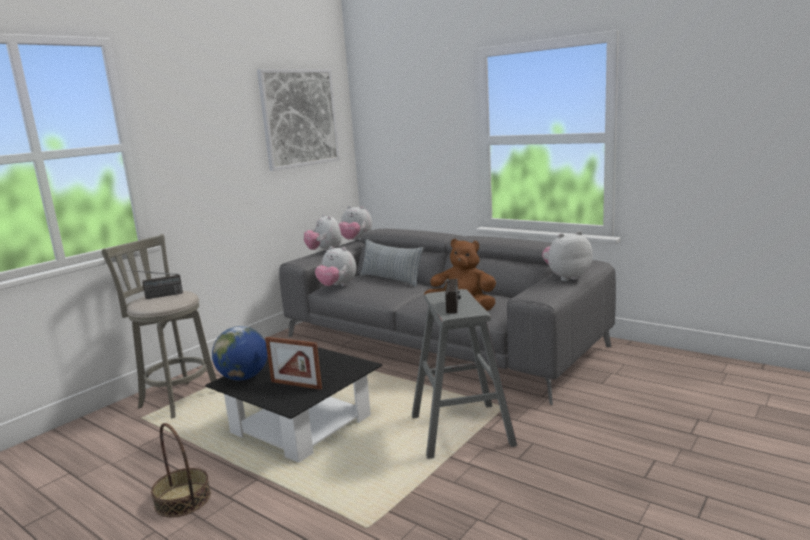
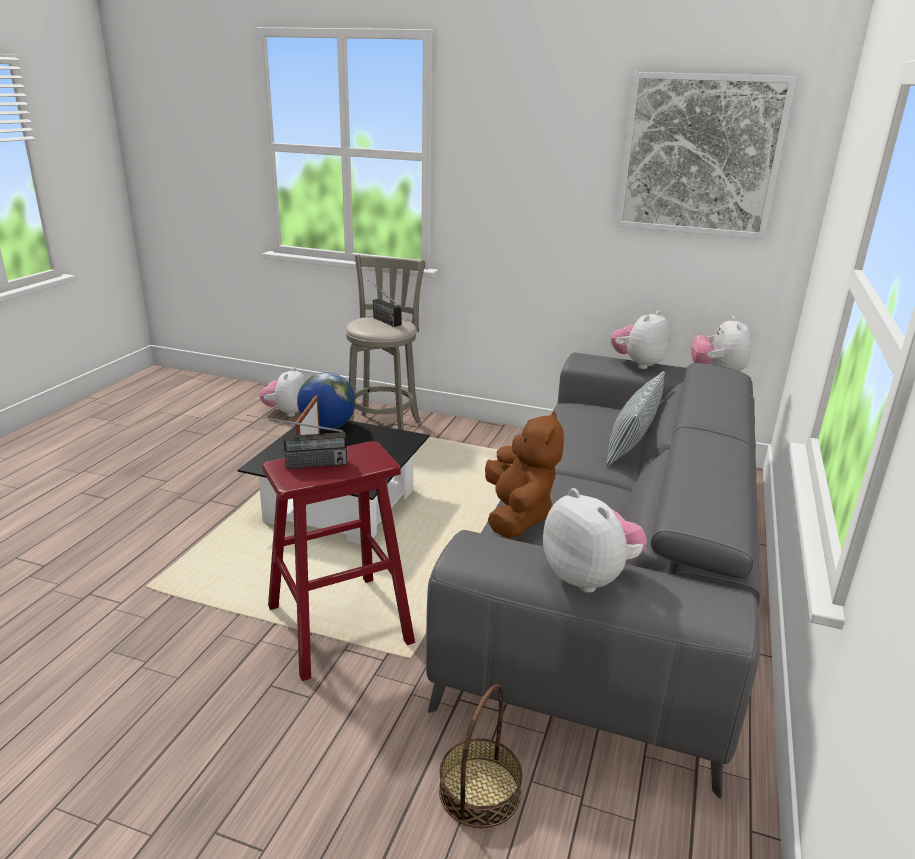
camera: 70 degrees right, 10 degrees up
(183, 499) = (208, 480): basket -> basket (480, 791)
(337, 286) = (574, 410): plush toy -> plush toy (286, 412)
(461, 430) = (339, 624): grey stool -> red stool

